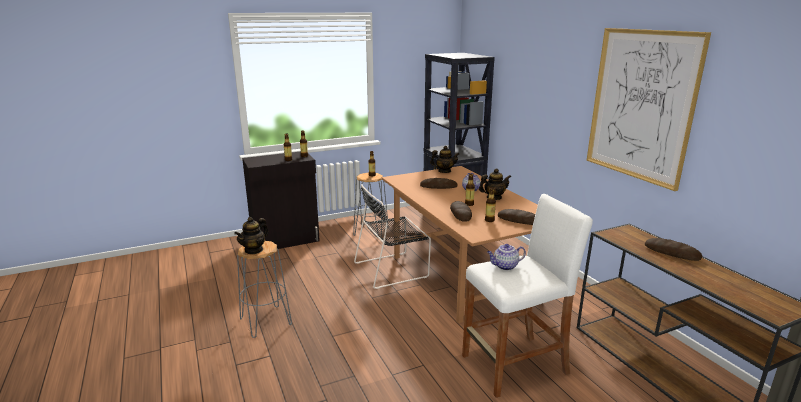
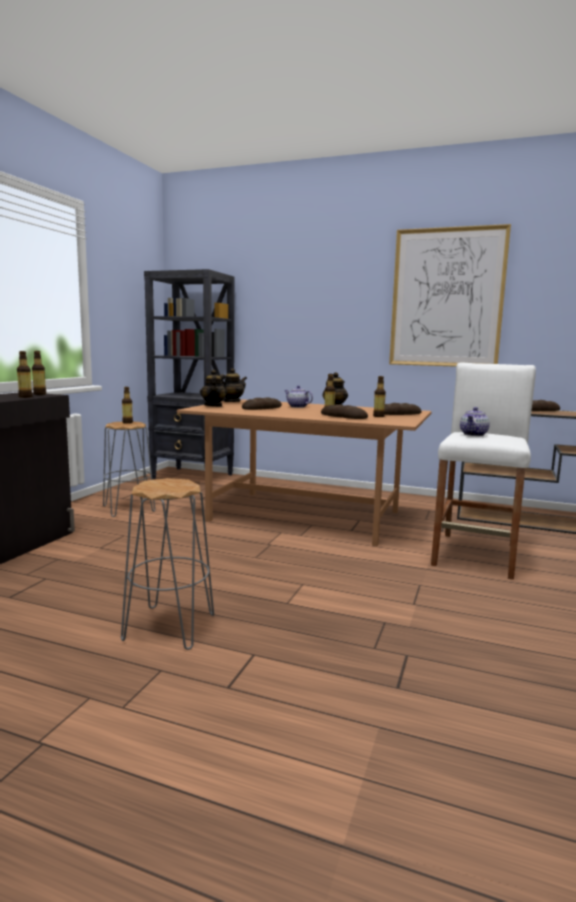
camera: 45 degrees left, 10 degrees down
(254, 250) = (170, 487): teapot -> teapot (213, 405)
(393, 269) = (226, 530): black chair -> none

